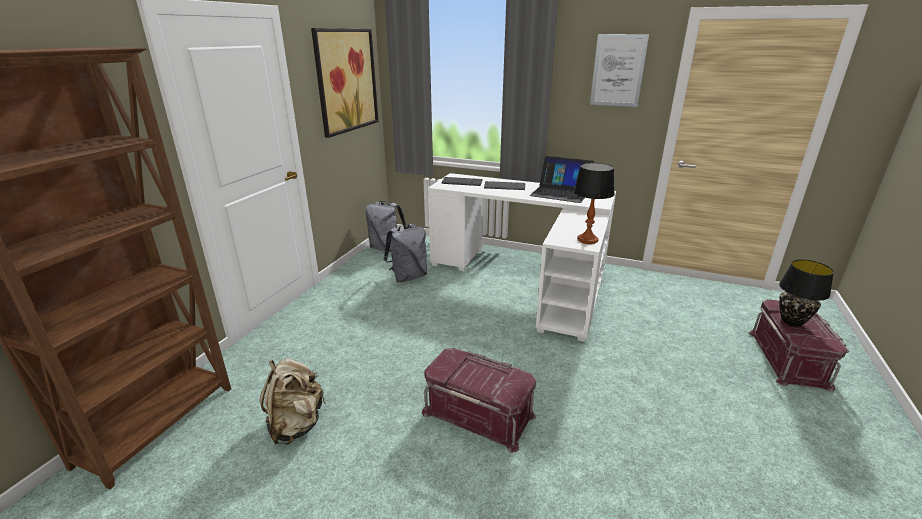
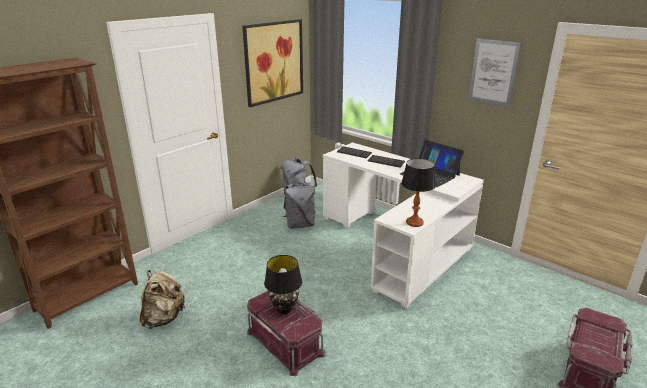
camera: 20 degrees right, 0 degrees up
(792, 322) = (592, 333): black table lamp -> black table lamp (284, 309)

